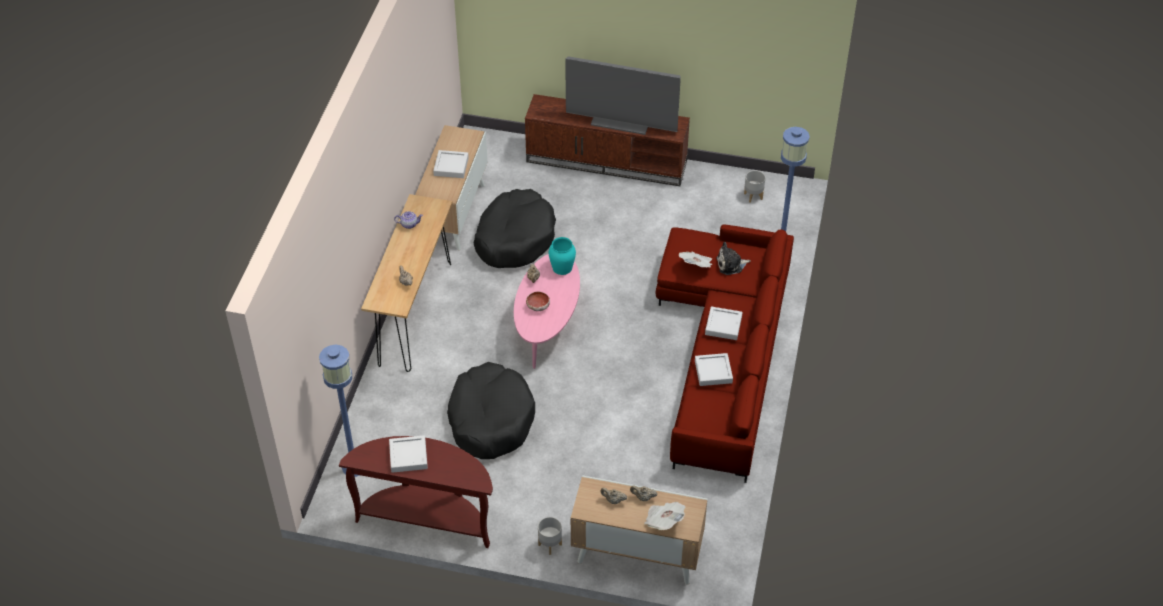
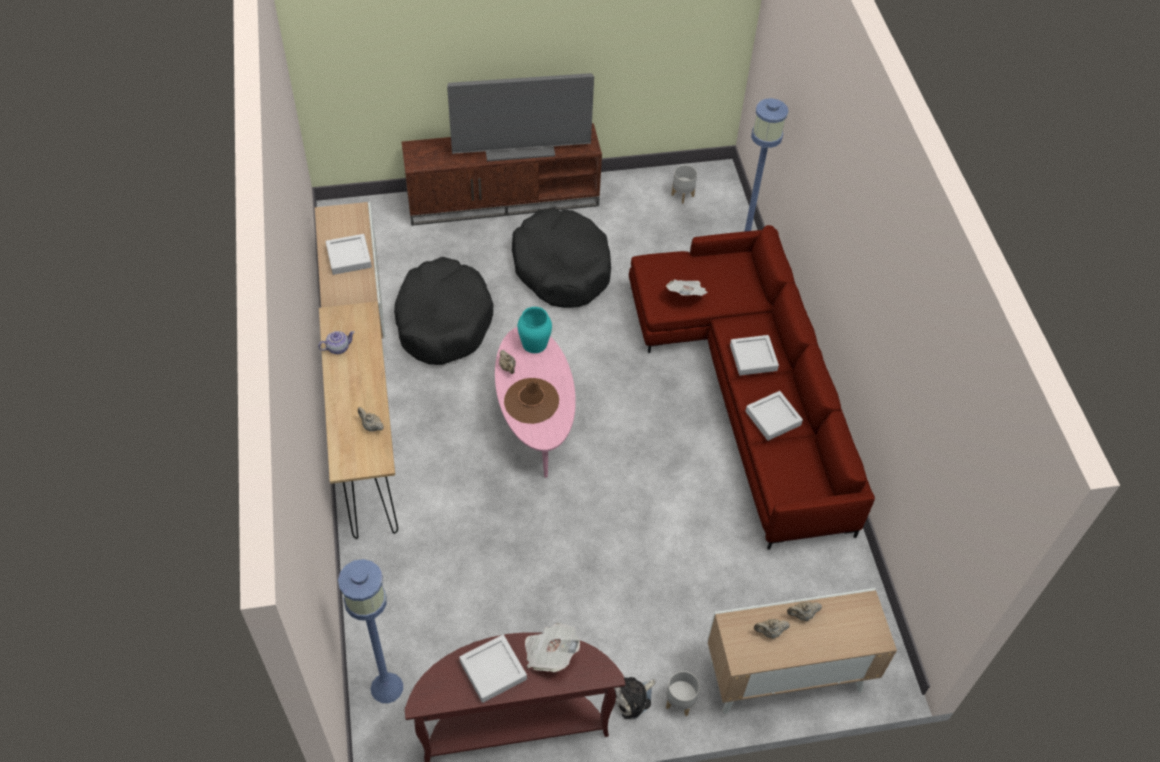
camera: 25 degrees left, 5 degrees up
(490, 419) = (527, 561): black dog bed -> black dog bed (561, 268)
(538, 306) = (531, 401): bowl -> brown hat
(664, 521) = (842, 637): newspaper -> newspaper (550, 653)
(731, 264) = (722, 282): plush toy -> plush toy (632, 697)

